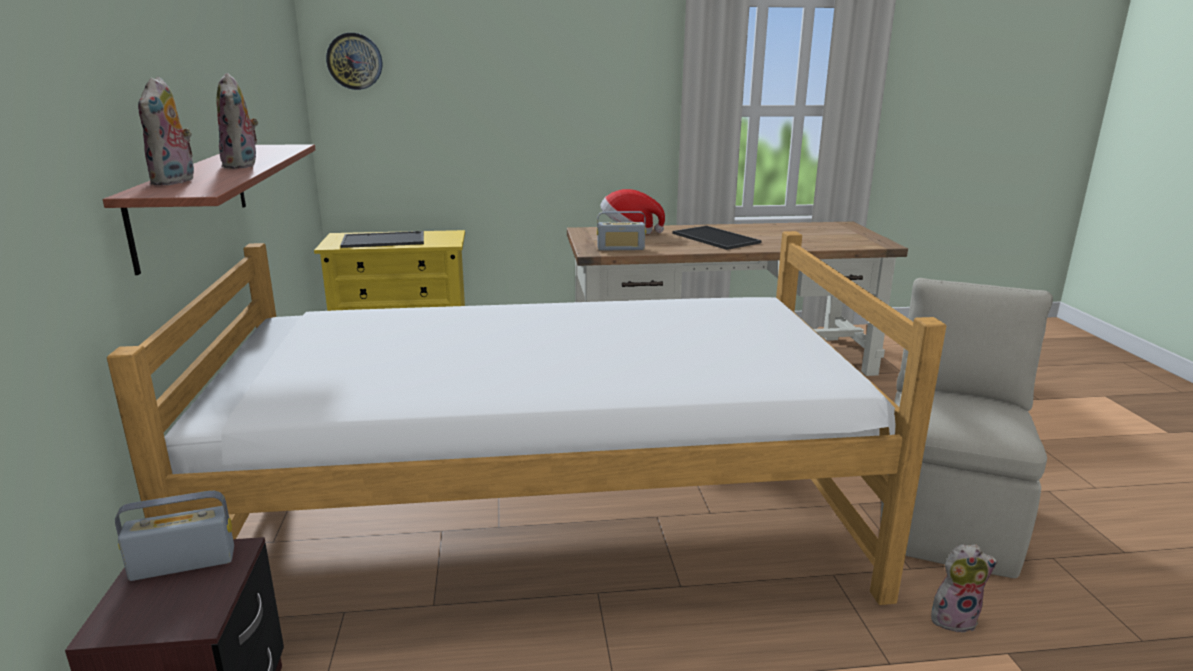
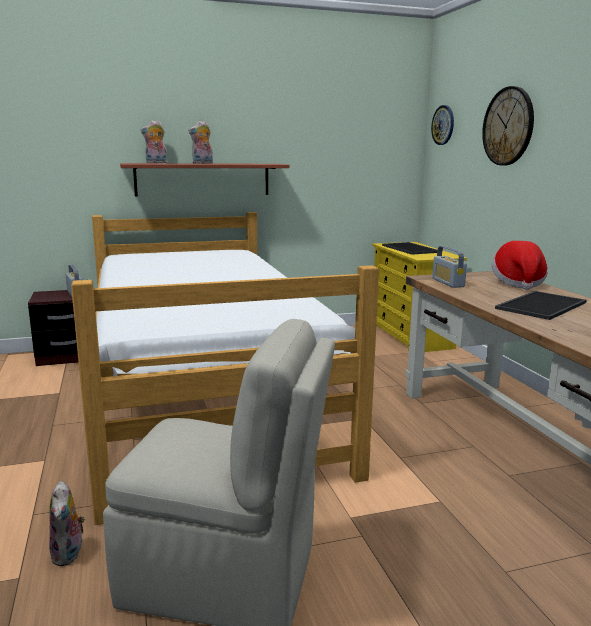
camera: 80 degrees right, 5 degrees down
(503, 68) = (508, 126): none -> wall clock

